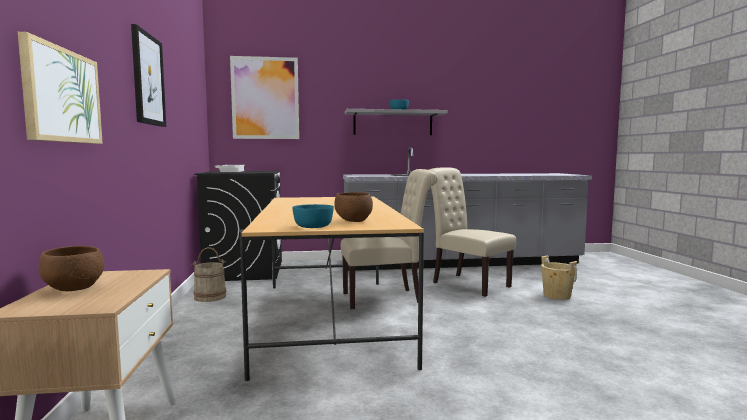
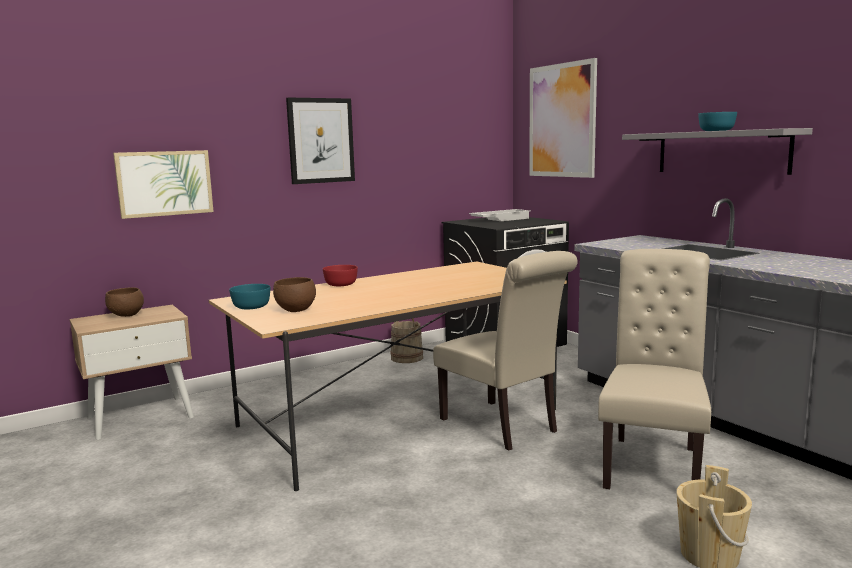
camera: 65 degrees right, 5 degrees up
(278, 212) = (340, 284): none -> red bowl

